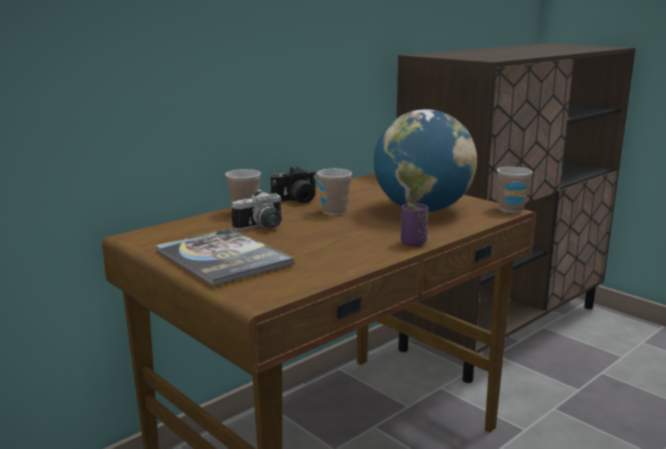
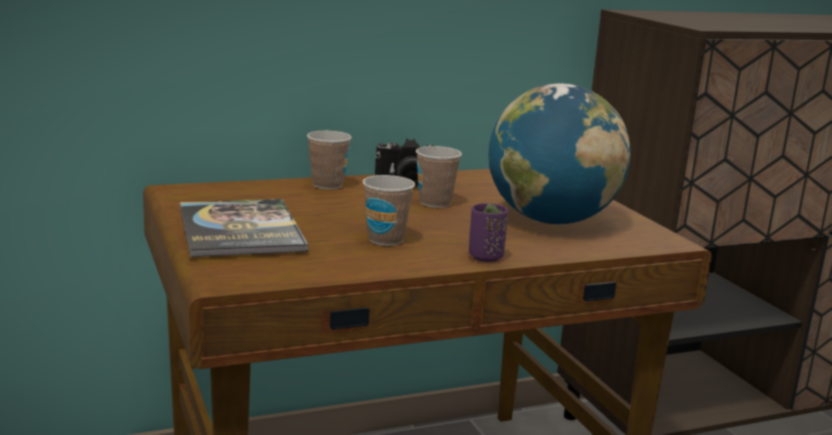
camera: 20 degrees right, 0 degrees up
(262, 227) = (327, 205): camera -> none
(511, 209) = (677, 241): cup -> cup (385, 239)

